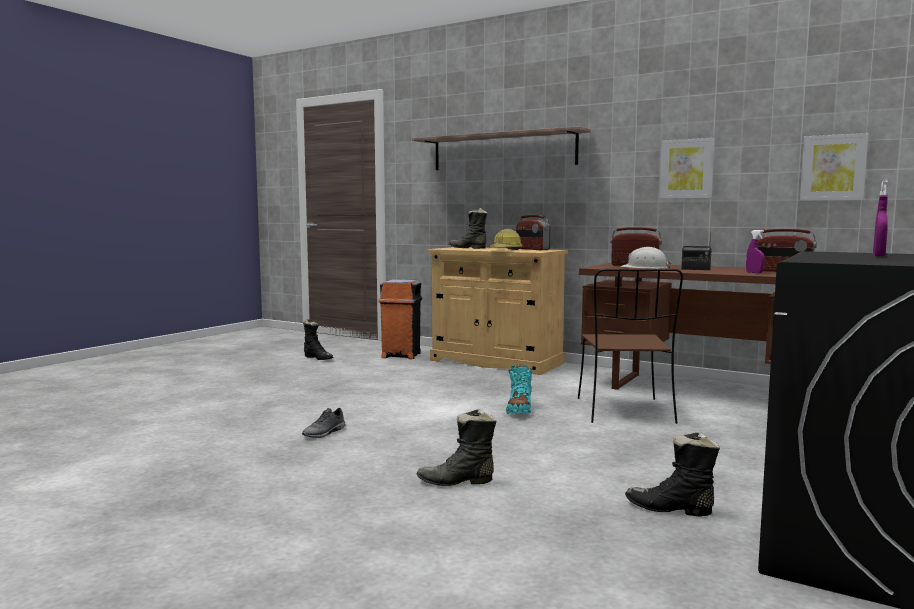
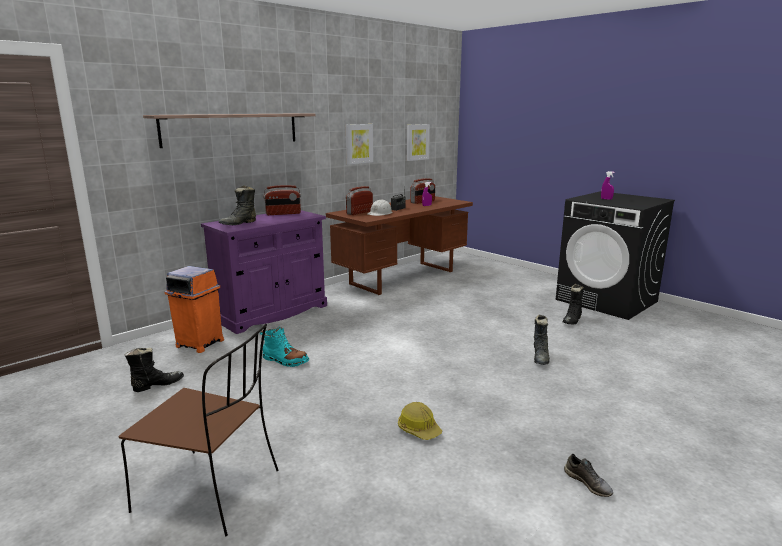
camera: 75 degrees left, 10 degrees up
(324, 433) = (439, 391): grey shoe -> grey shoe (588, 483)
(496, 362) = (271, 312): beige cabinet -> purple cabinet
(505, 250) = (286, 219): hard hat -> hard hat (419, 429)
(519, 409) = (411, 324): turquoise boot -> turquoise boot (285, 360)
(625, 412) = (429, 301): brown chair -> brown chair (211, 491)

